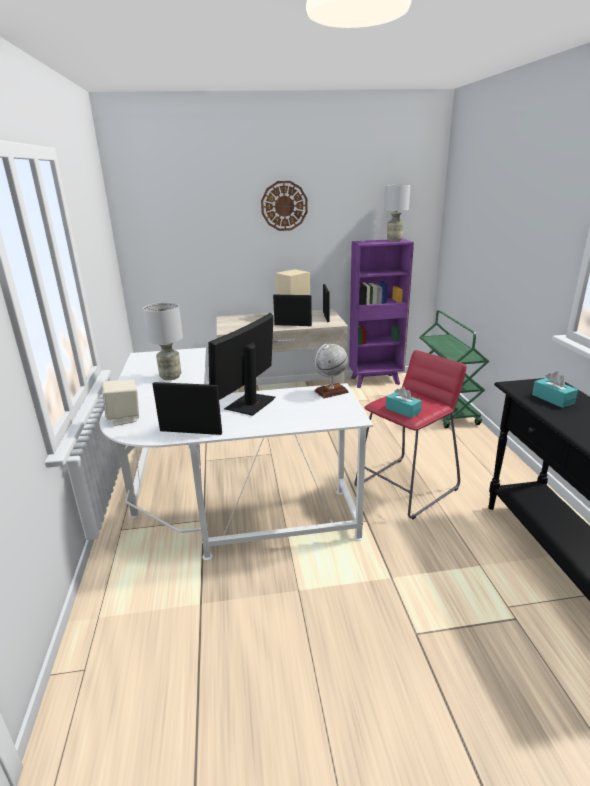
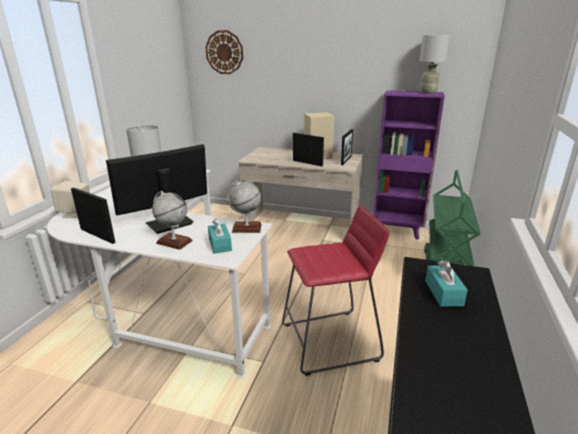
camera: 25 degrees right, 0 degrees up
(282, 418) = (174, 242): none -> globe
(284, 206) = (323, 52): wall clock -> wall clock (224, 52)
(403, 410) = (312, 263): turquoise tissue box -> turquoise tissue box (220, 244)

